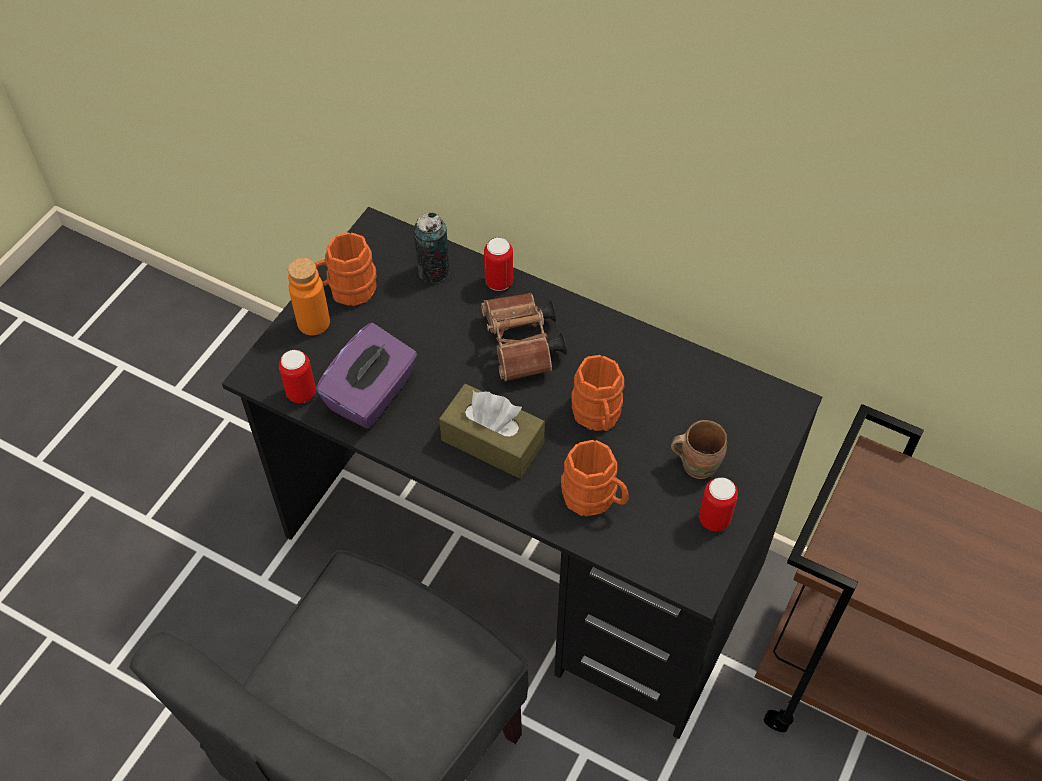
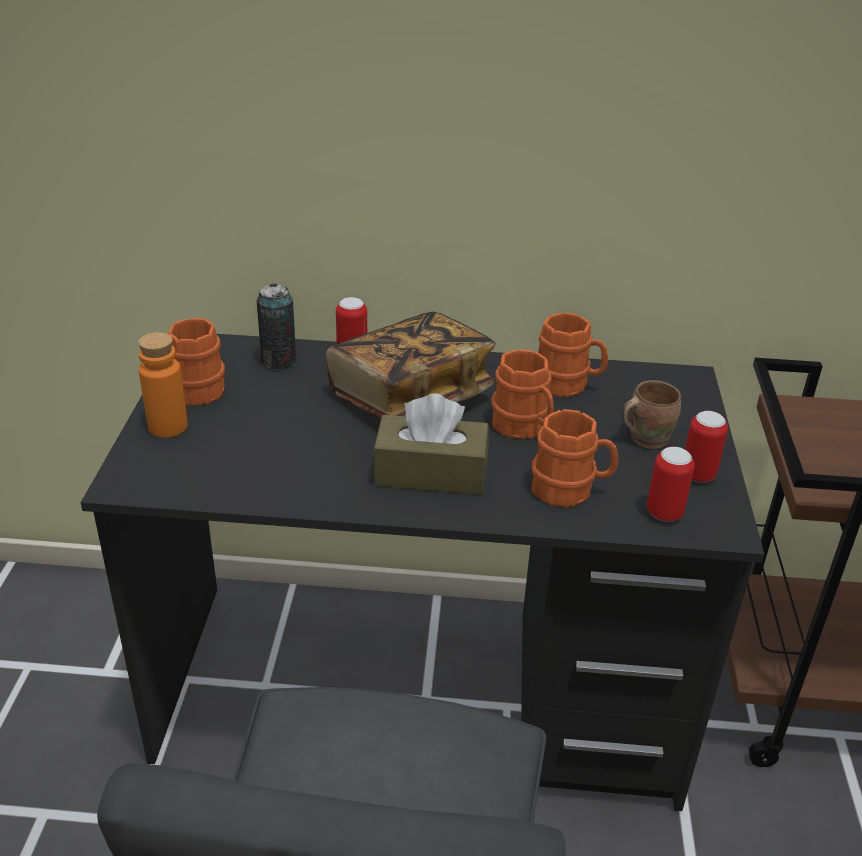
camera: 25 degrees left, 20 degrees down
(301, 393) = (186, 486): can -> can (664, 513)
(372, 395) = (271, 468): purple tissue box -> none
(522, 348) = (410, 395): brown binoculars -> book
(668, 378) = (567, 385): none -> orange mug

